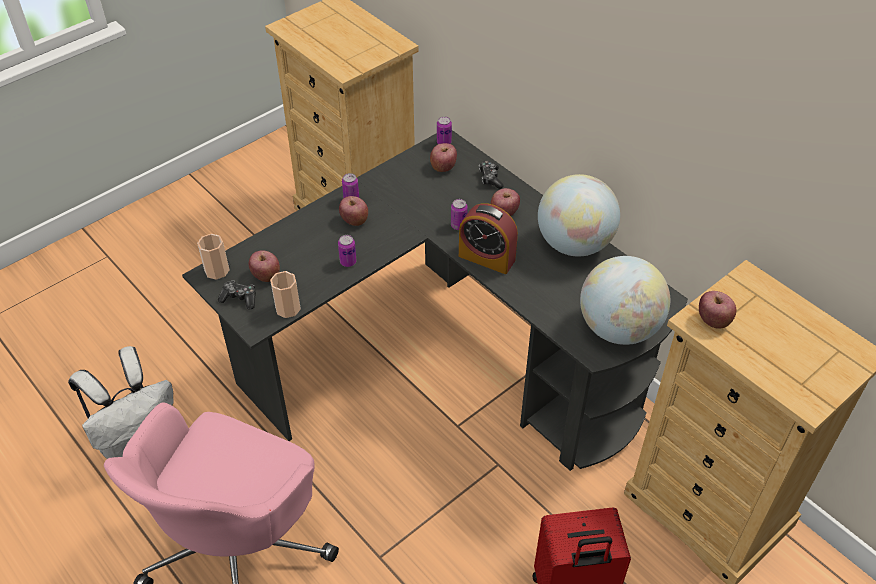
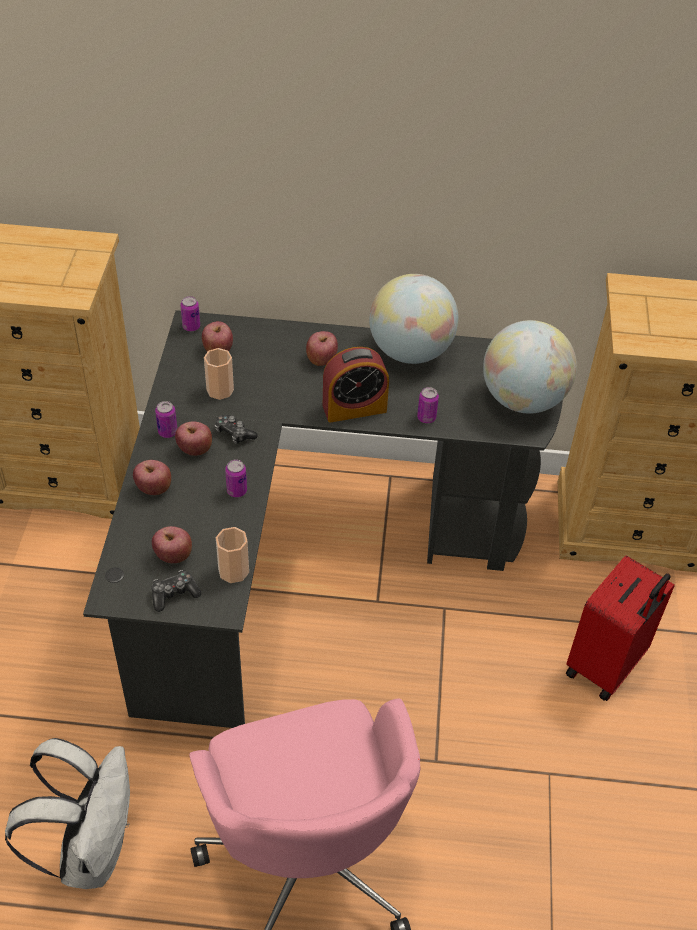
camera: 45 degrees left, 0 degrees up
(217, 270) = (117, 584): cup -> cup (220, 390)
(458, 225) = (296, 395): can -> can (426, 418)
(490, 178) = (273, 336): game controller -> game controller (234, 433)
(713, 320) = (642, 334): apple -> apple (154, 488)

